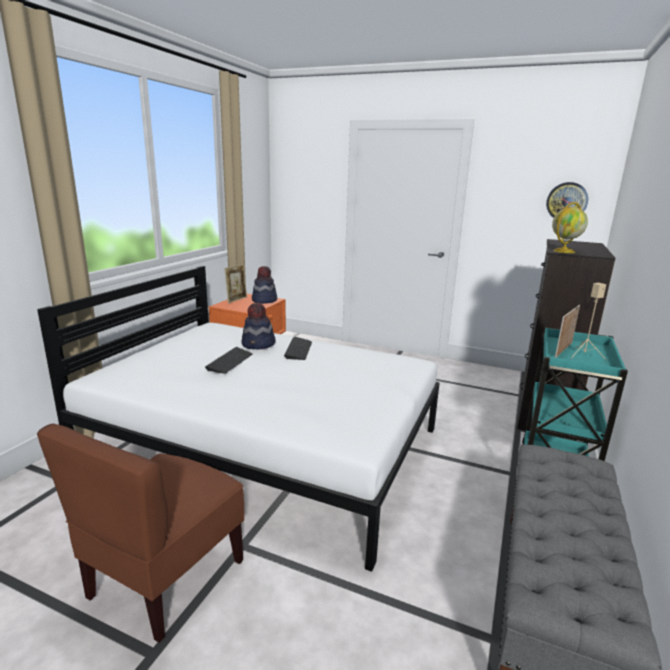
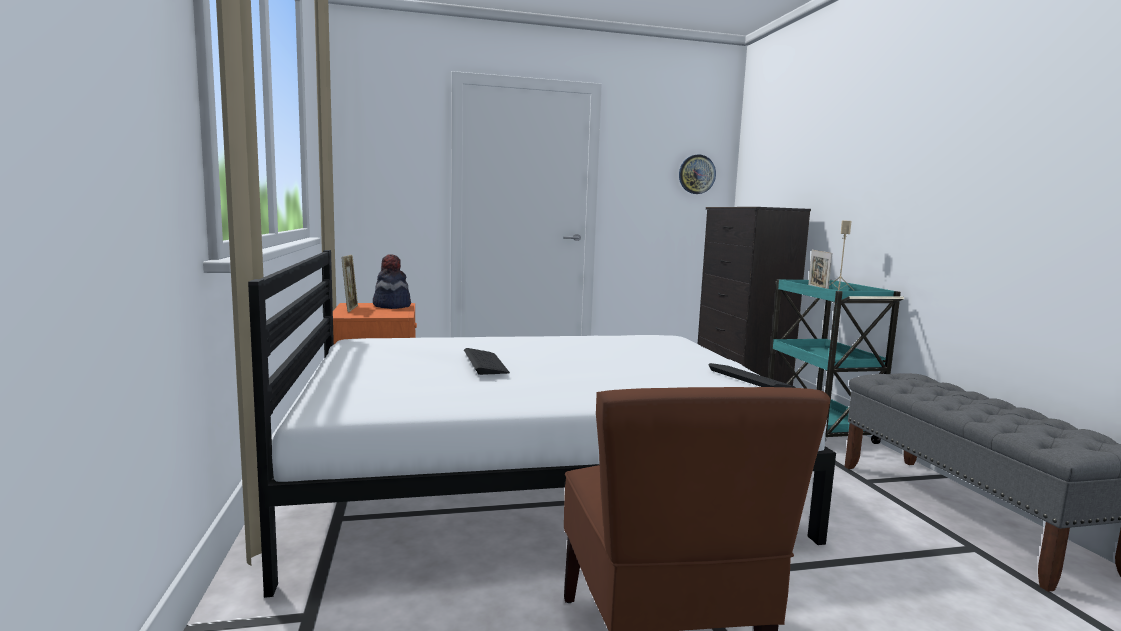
camera: 35 degrees left, 10 degrees down
(258, 345) = (480, 346): hat -> none
(298, 349) = (535, 344): keyboard -> keyboard (750, 378)
(564, 251) = (764, 206): globe -> none

